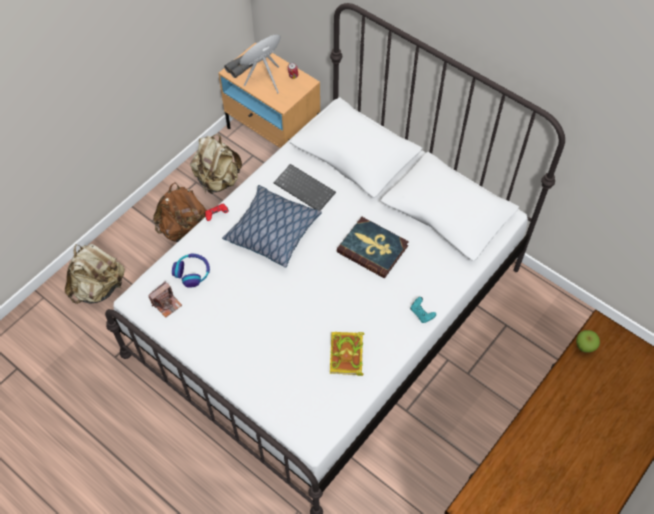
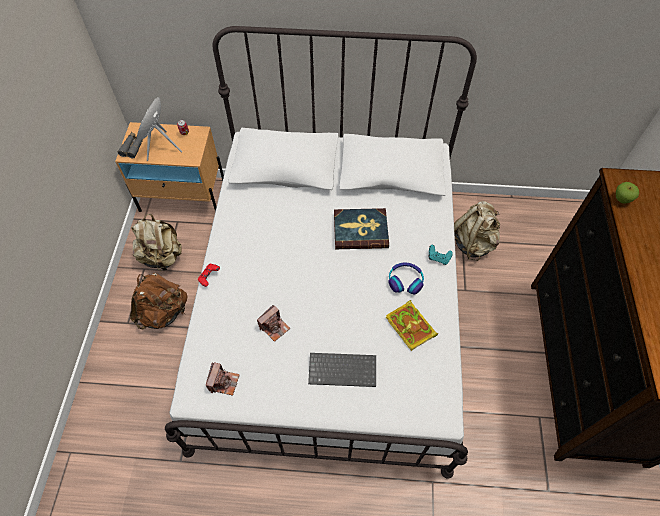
camera: 35 degrees left, 0 degrees up
(99, 288) = (120, 409): beige backpack -> beige backpack (473, 243)
(192, 272) = (226, 339): headphones -> headphones (405, 281)
(236, 286) = (274, 327): none -> camera
(272, 231) = (269, 263): pillow -> none
(306, 188) = (268, 213): keyboard -> keyboard (343, 369)

